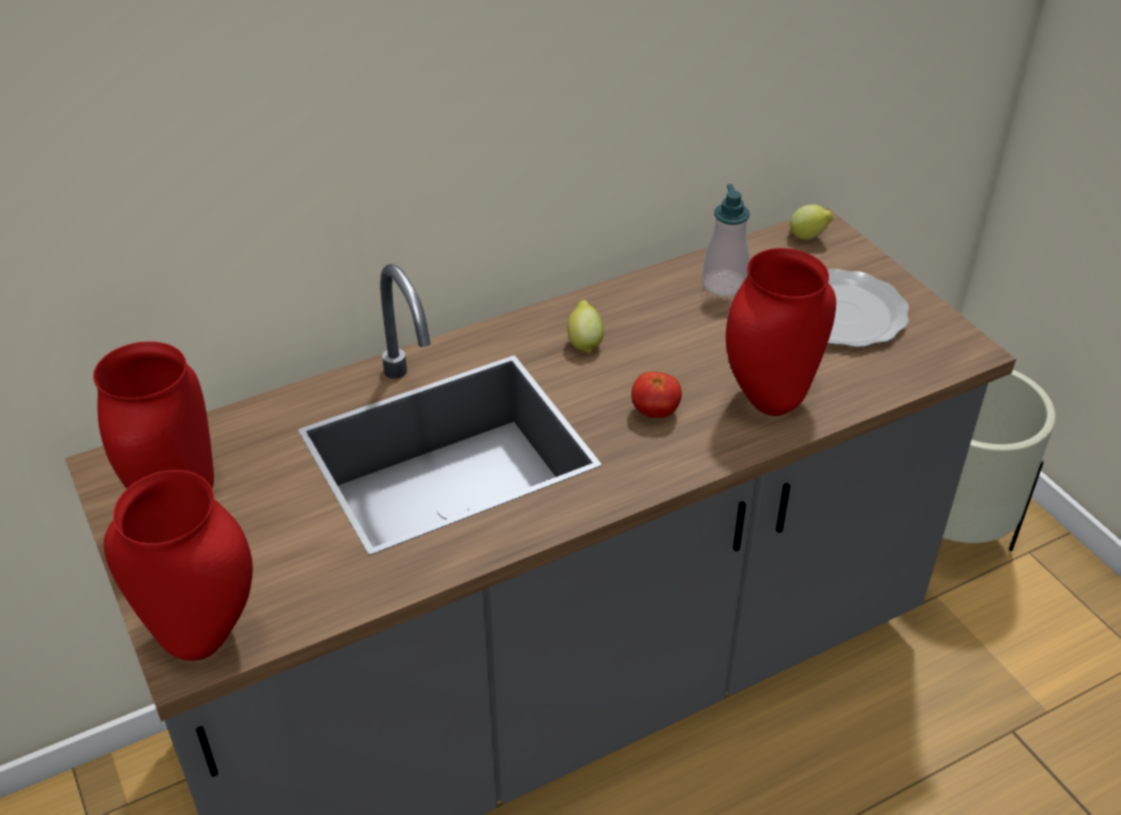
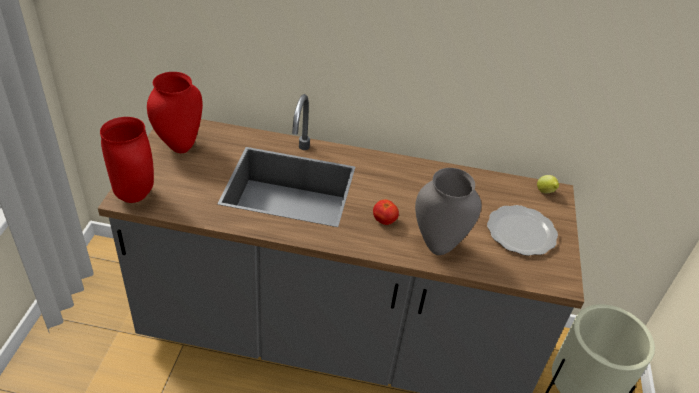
camera: 35 degrees right, 0 degrees up
(584, 342) = (389, 178): lemon -> none
(724, 284) = (479, 189): soap dispenser -> none
(768, 400) = (438, 245): red vase -> grey vase

